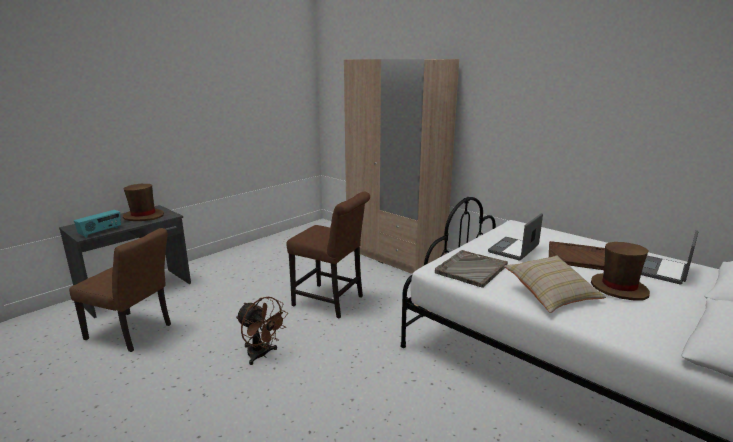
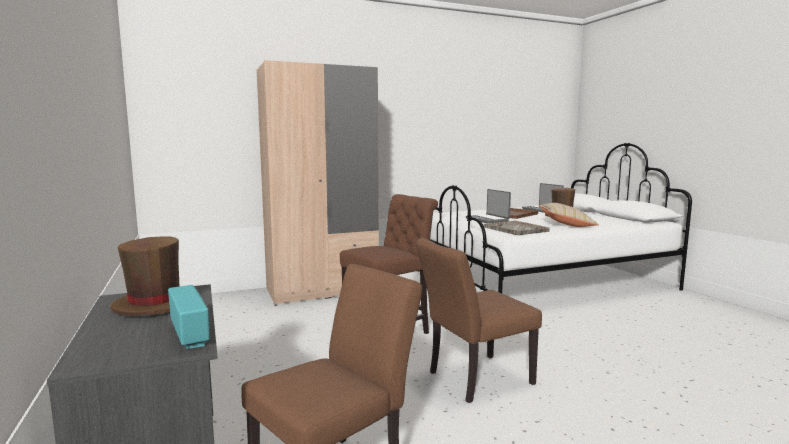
camera: 65 degrees left, 10 degrees down
(262, 355) = (473, 379): brown fan -> brown chair

